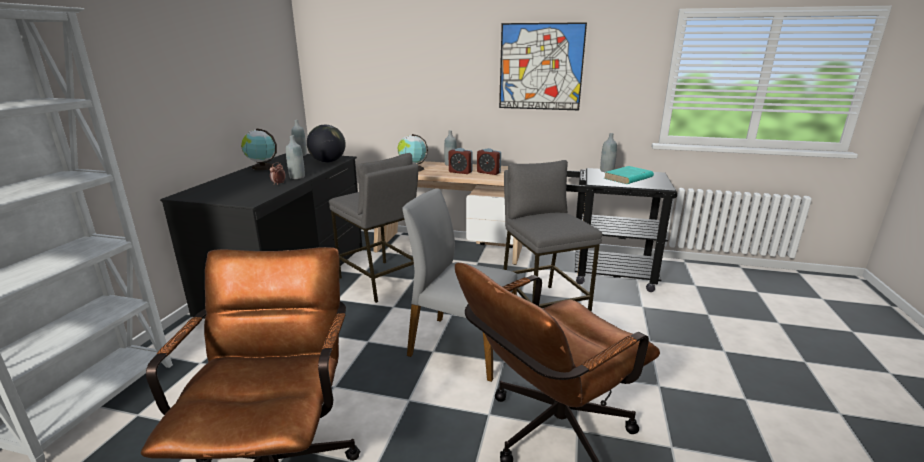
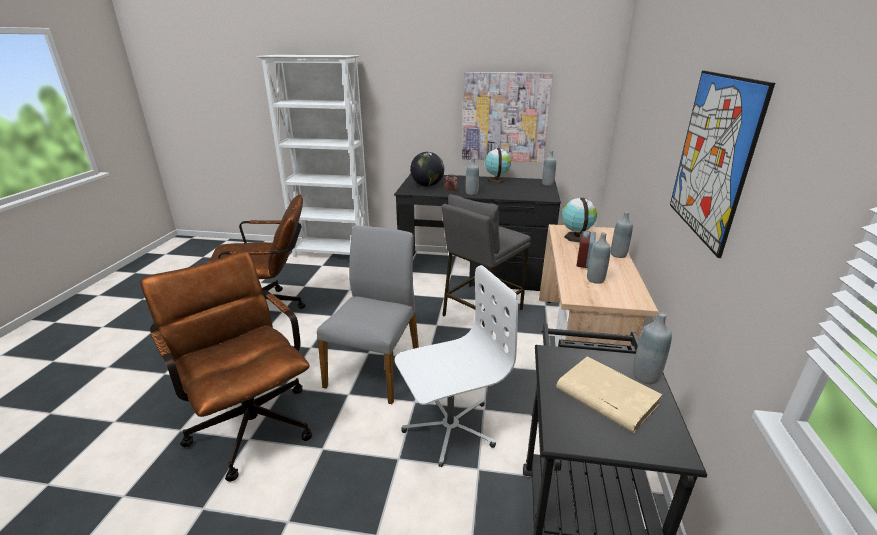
camera: 85 degrees right, 5 degrees up
(233, 95) = (505, 117): none -> picture
(328, 162) = (529, 195): globe -> globe (427, 185)
(488, 172) = (595, 279): alarm clock -> grey bottle
(542, 307) = (449, 427): grey stool -> white office chair
(628, 178) = (605, 396): turquoise book -> beige book

